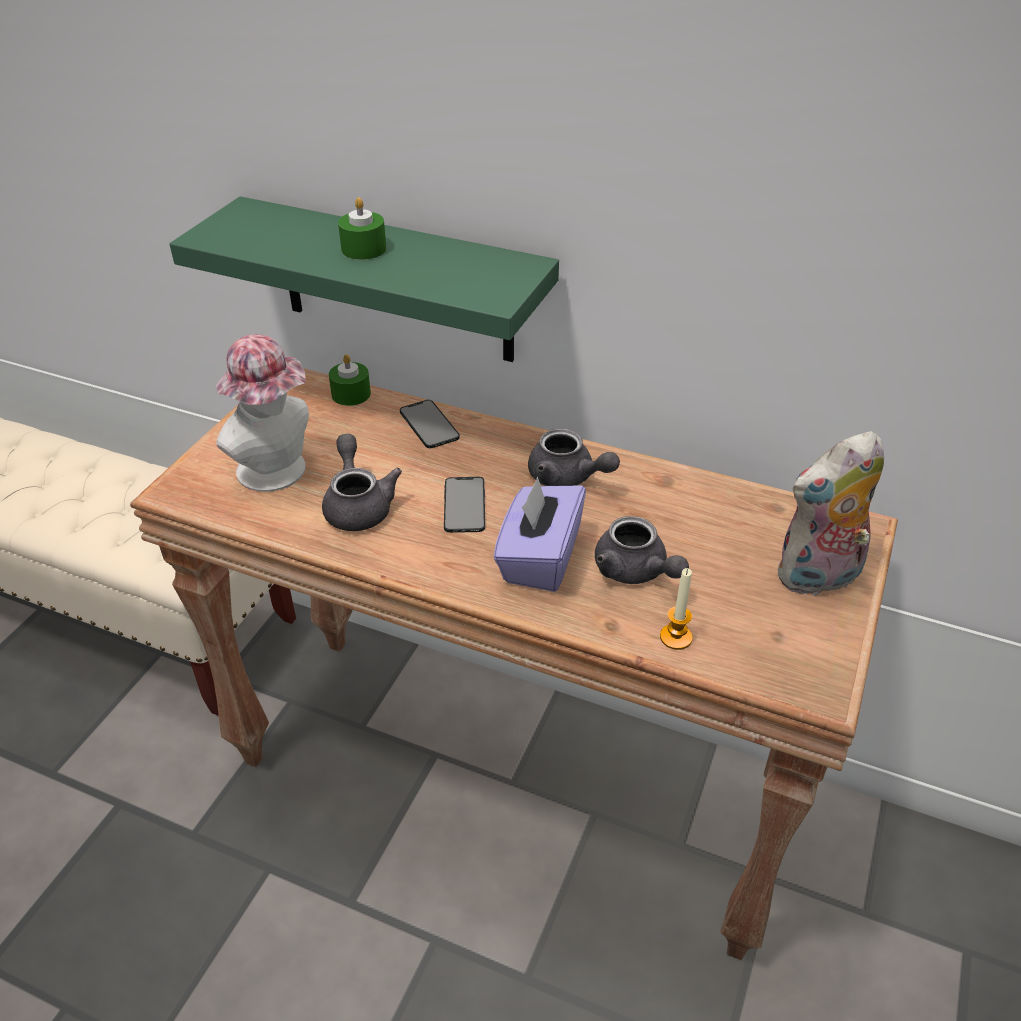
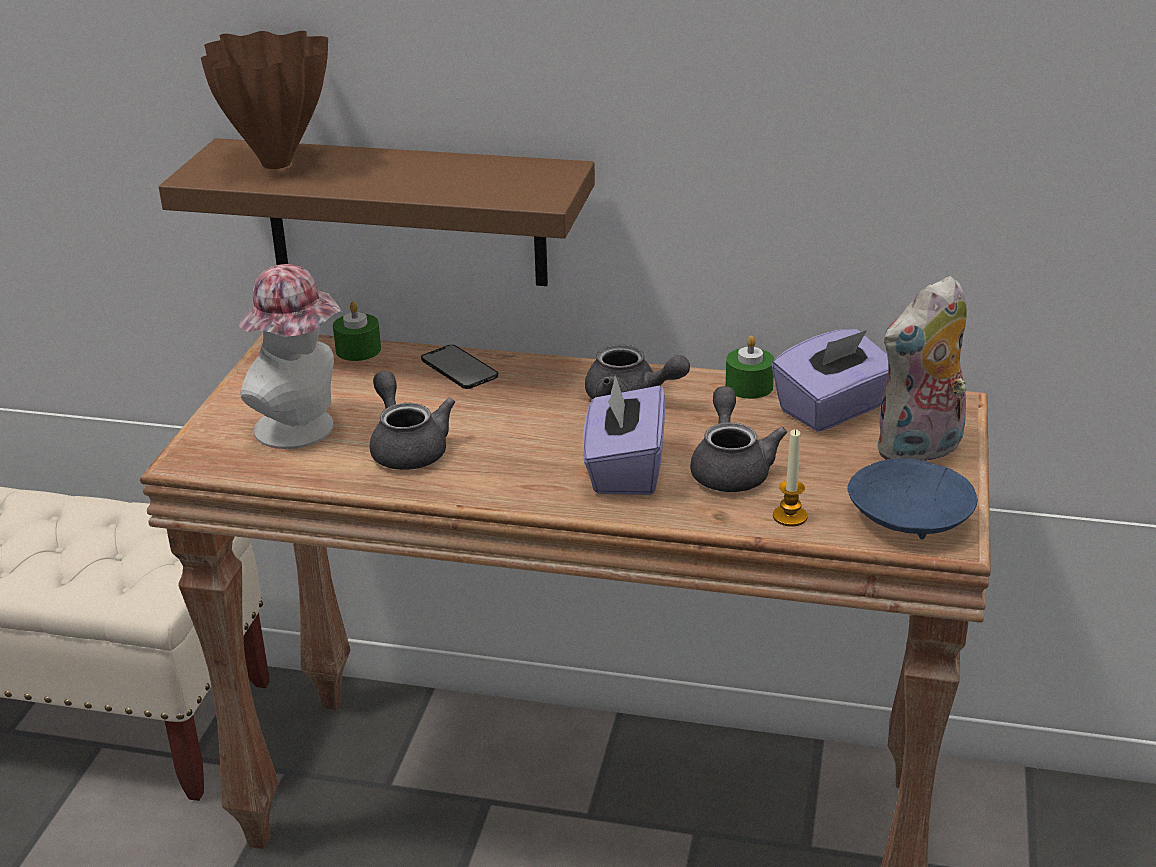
camera: 10 degrees left, 10 degrees down
(279, 231) = (278, 164): none -> brown vase
(363, 249) = (380, 171): green candle -> green candle (749, 386)
(395, 281) = (405, 212): green shelf -> brown shelf
(464, 505) = (526, 434): phone -> none
(635, 572) = (730, 468): grey teapot -> grey teapot turned 135 degrees counterclockwise
(747, 518) = (833, 409): none -> purple tissue box
(790, 656) = (910, 517): none -> blue bowl

